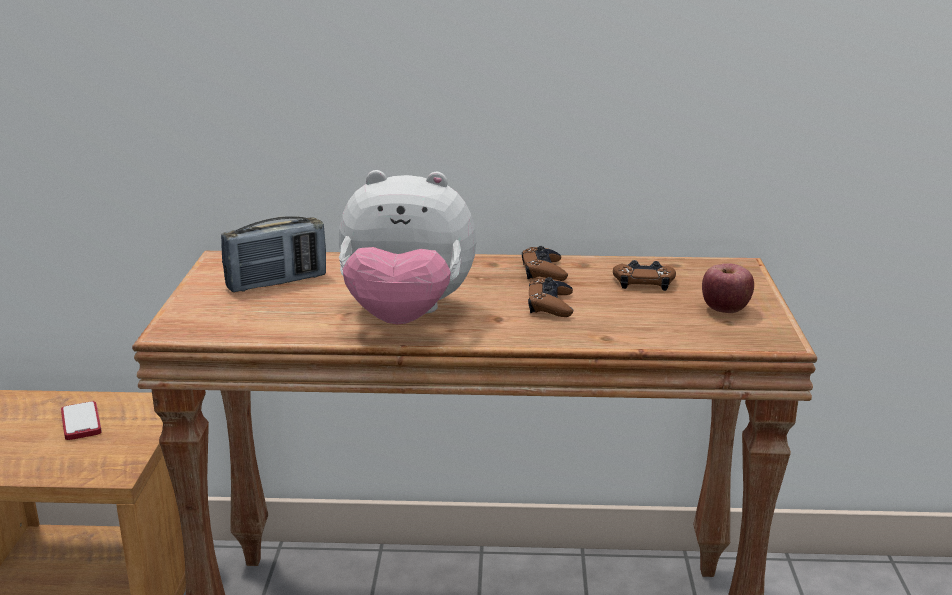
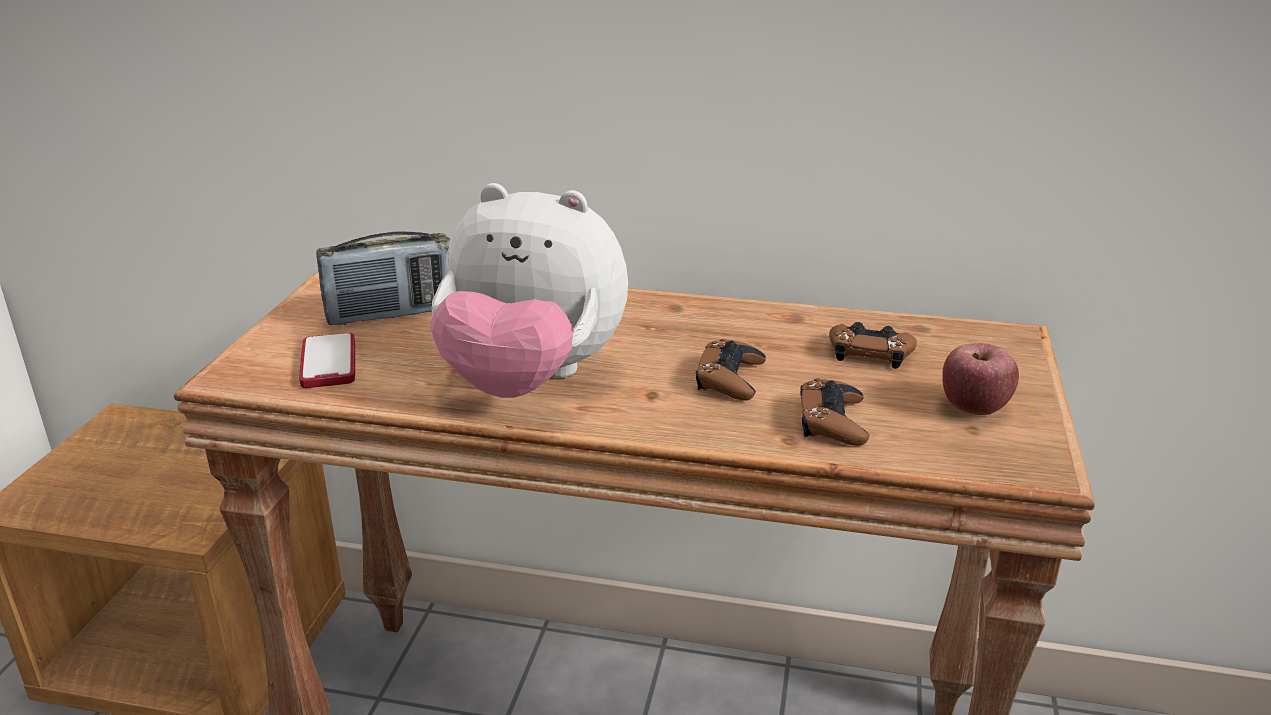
camera: 10 degrees right, 5 degrees up
(81, 422) = (181, 456): phone -> phone (328, 363)
(543, 271) = (739, 324): brown game controller -> brown game controller (832, 421)

